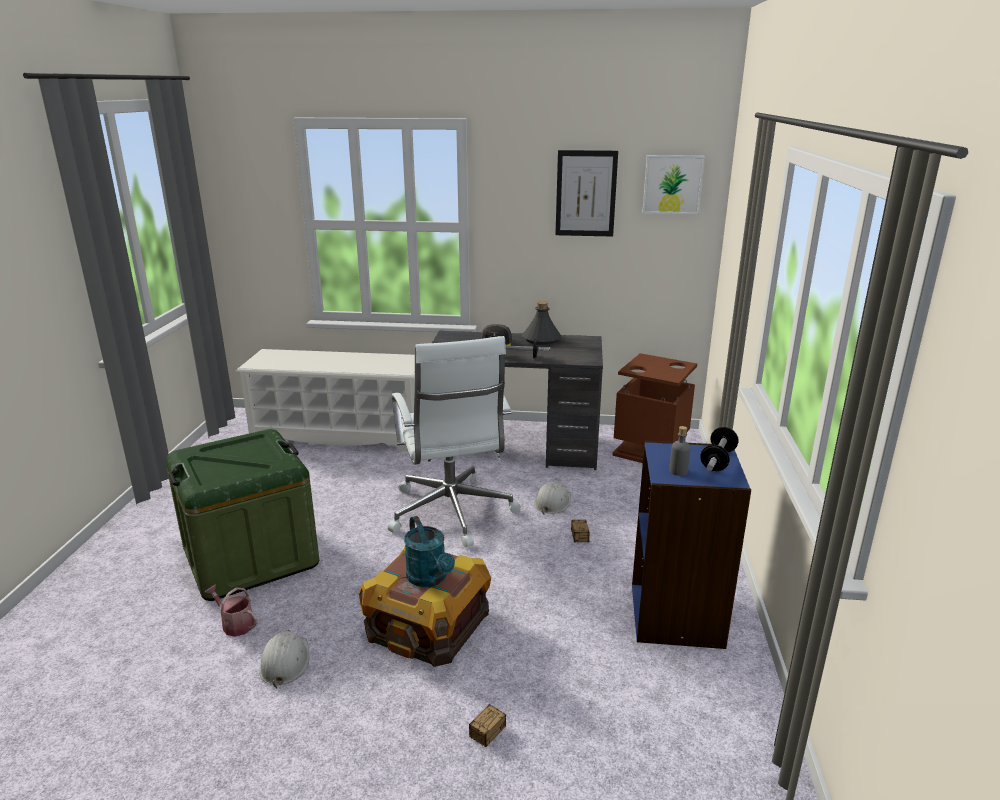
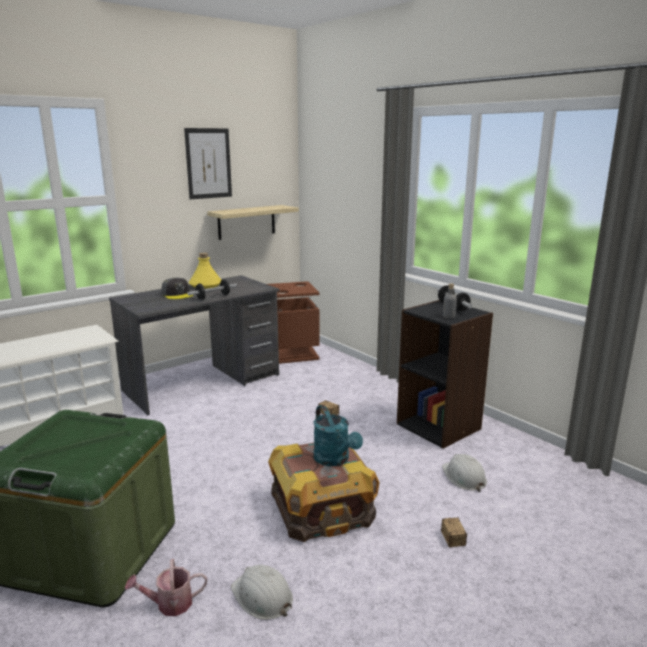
camera: 45 degrees left, 5 degrees down
(430, 579) = (335, 460): turquoise watering can -> turquoise watering can turned 45 degrees clockwise
(451, 513) = (224, 438): white office chair -> none
(541, 339) = (206, 285): grey bottle -> yellow bottle
(552, 502) = (281, 403): white hard hat -> white hard hat (464, 477)
(631, 270) = (246, 222): none -> shelf
(672, 184) = (265, 154): picture -> none
(677, 616) = (439, 426): blue bookcase -> black bookcase

